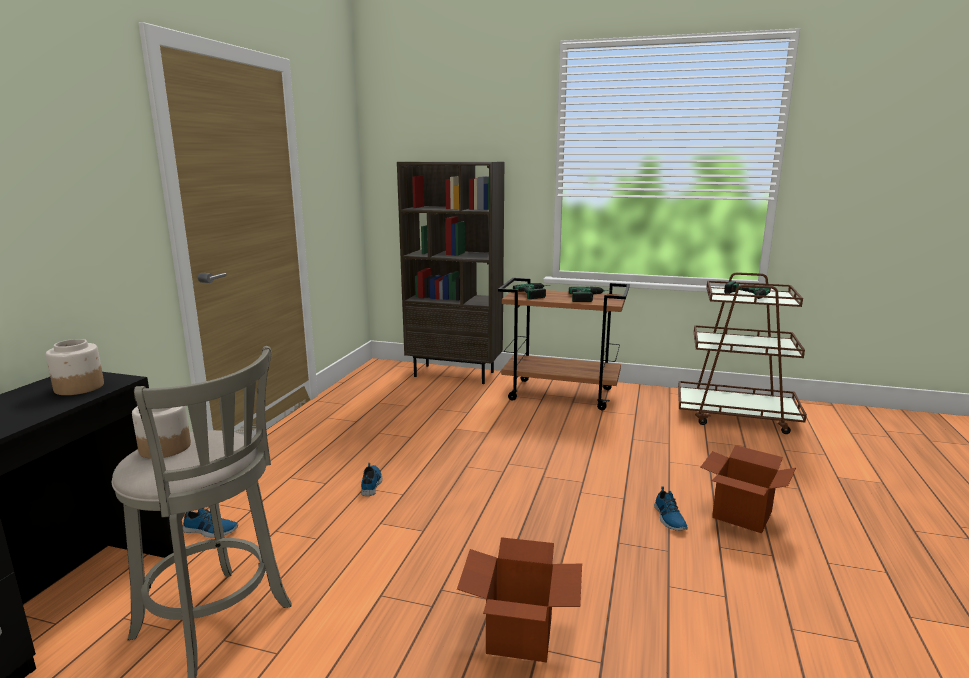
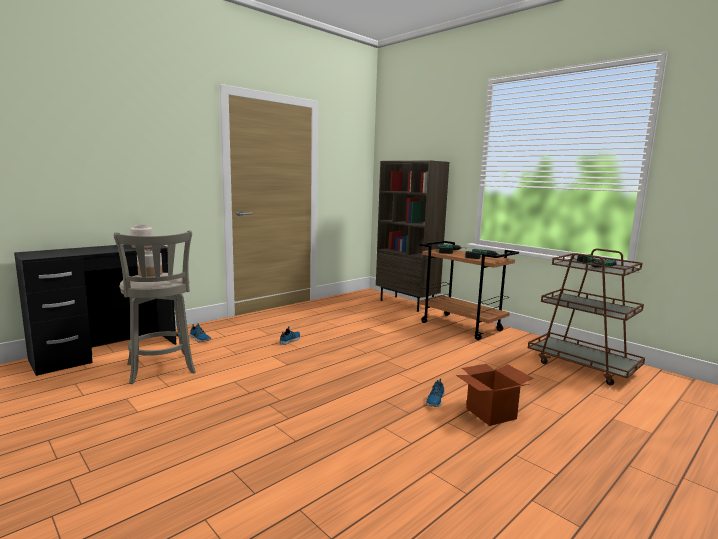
camera: 30 degrees right, 5 degrees down
(519, 634) = (273, 416): cardboard box -> none

